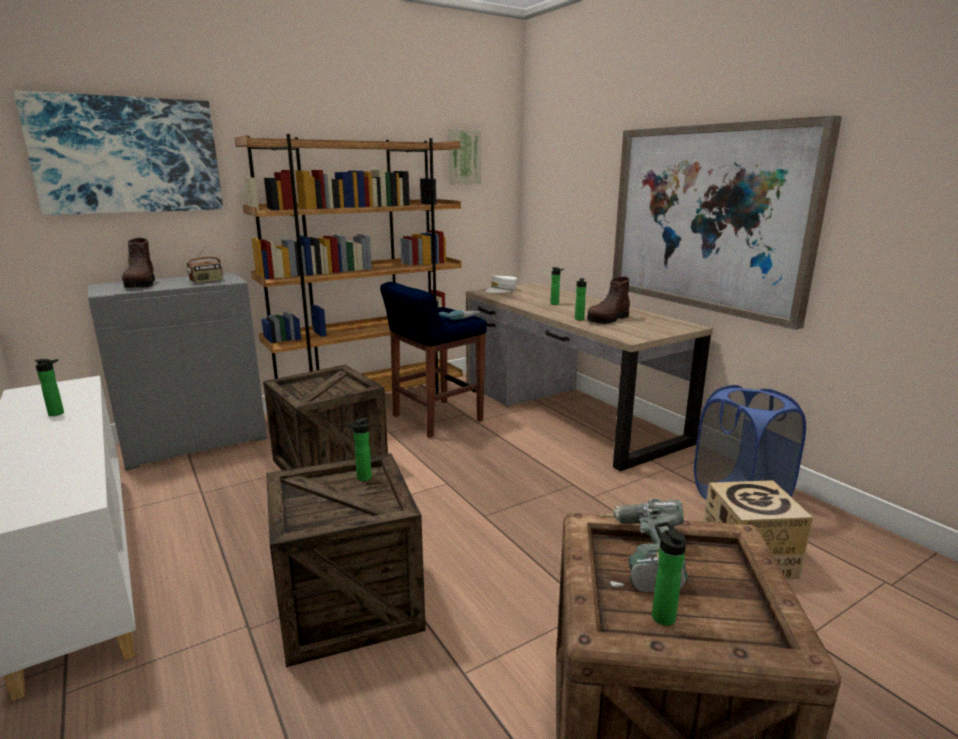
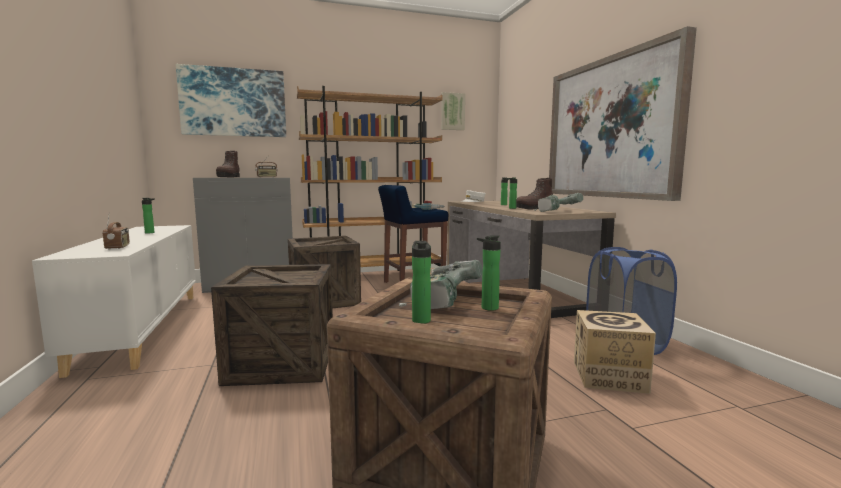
camera: 15 degrees right, 10 degrees down
(56, 477) = (118, 247): none -> radio
(362, 478) = (302, 273): bottle -> bottle (487, 308)
(644, 329) = (557, 211): none -> power drill

